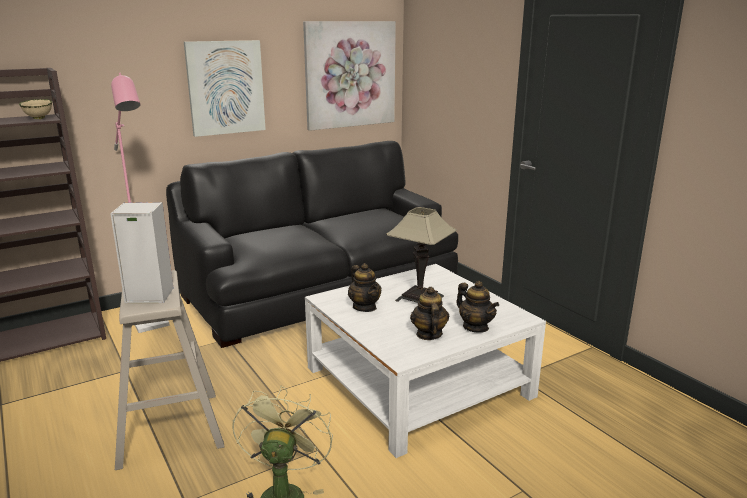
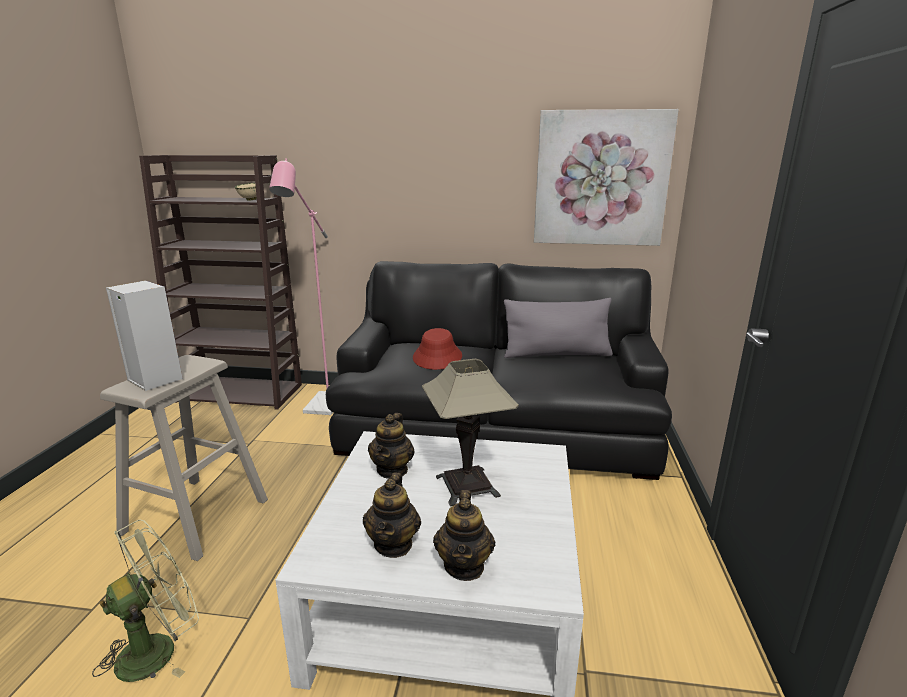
camera: 40 degrees right, 0 degrees up
(225, 87) = (439, 185): picture -> none
(281, 237) = (437, 357): none -> red hat
(358, 215) = (556, 354): none -> grey pillow
(428, 334) = (393, 544): teapot -> teapot turned 150 degrees clockwise

